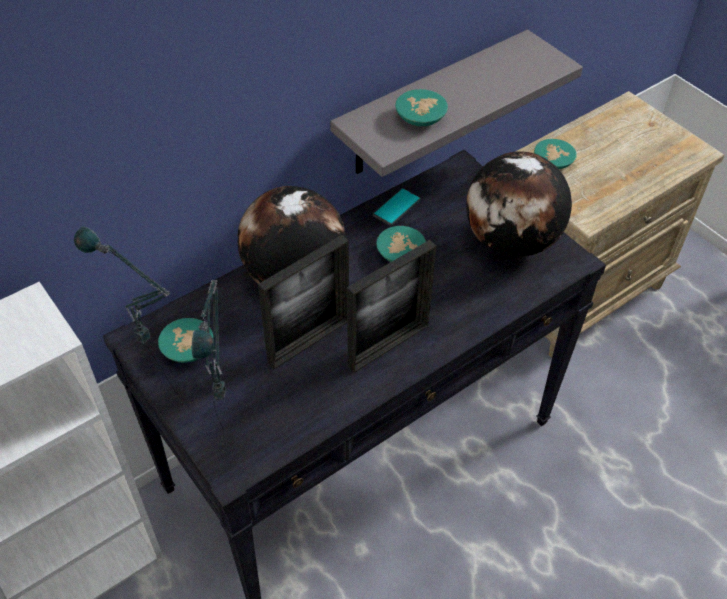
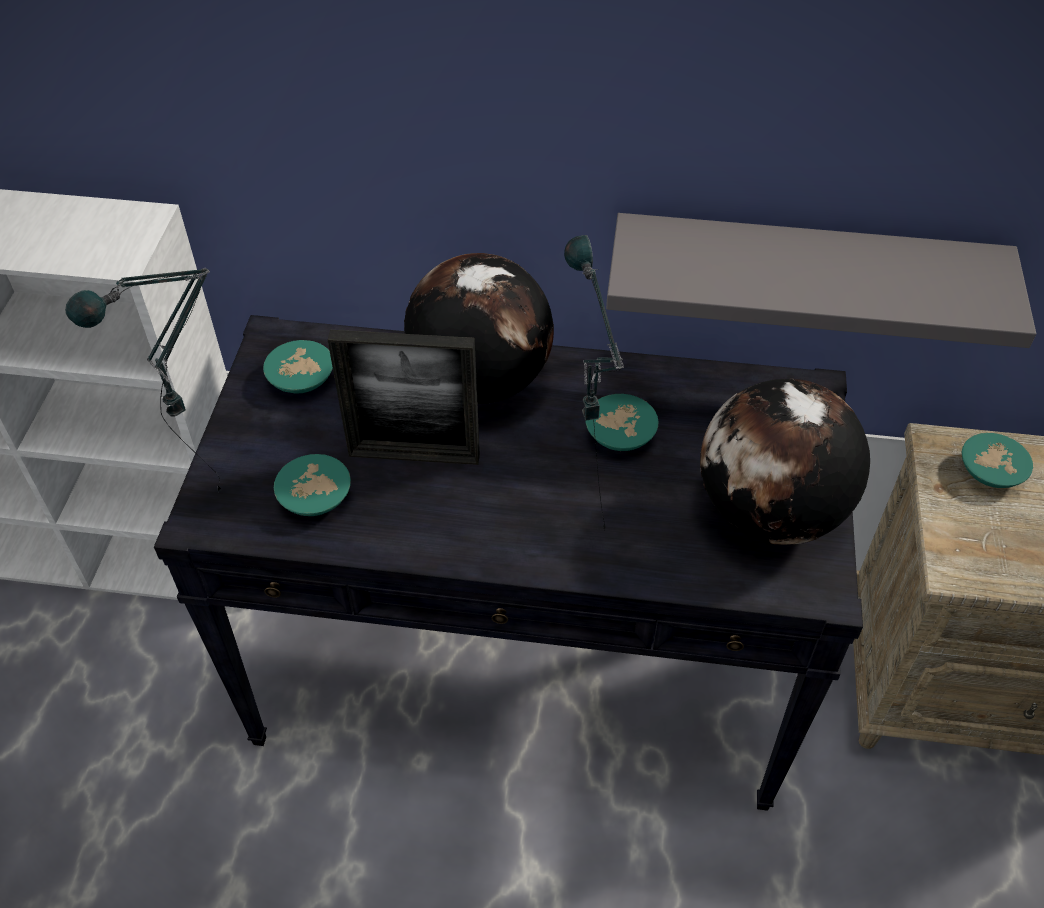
camera: 45 degrees right, 0 degrees up
(166, 409) = (217, 420): table lamp -> table lamp (584, 520)
(388, 346) = (485, 520): picture frame -> none
(396, 207) = (679, 383): phone -> none
(422, 117) = (727, 270): turquoise bowl -> turquoise bowl (318, 498)

